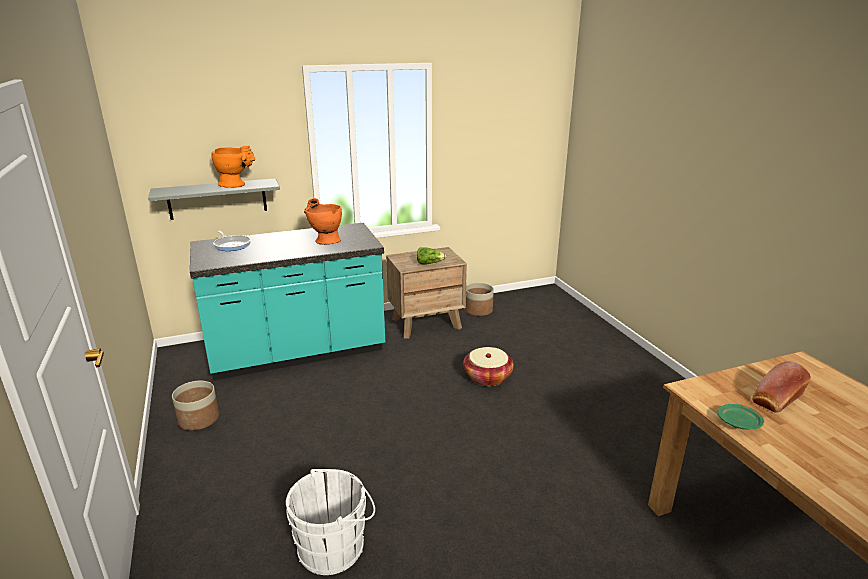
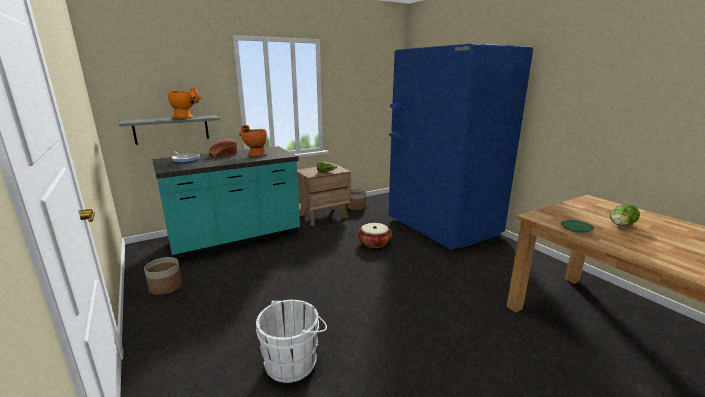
camera: 10 degrees left, 5 degrees down
(597, 359) = (442, 227): none -> blue fridge
(776, 399) = (589, 217): bread -> bread (222, 155)
(817, 421) = (621, 225): none -> lettuce

